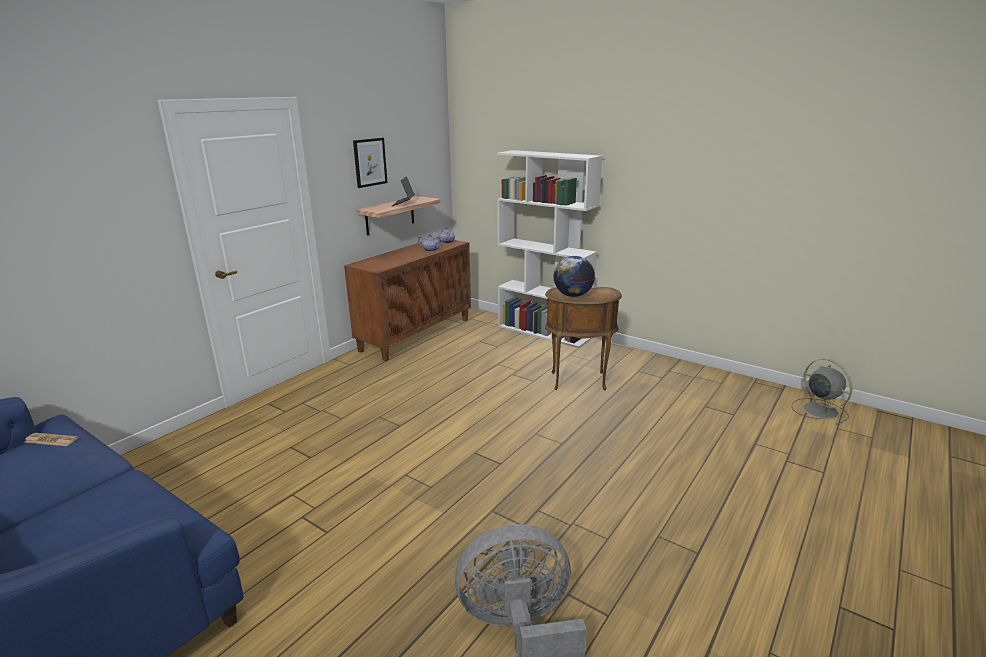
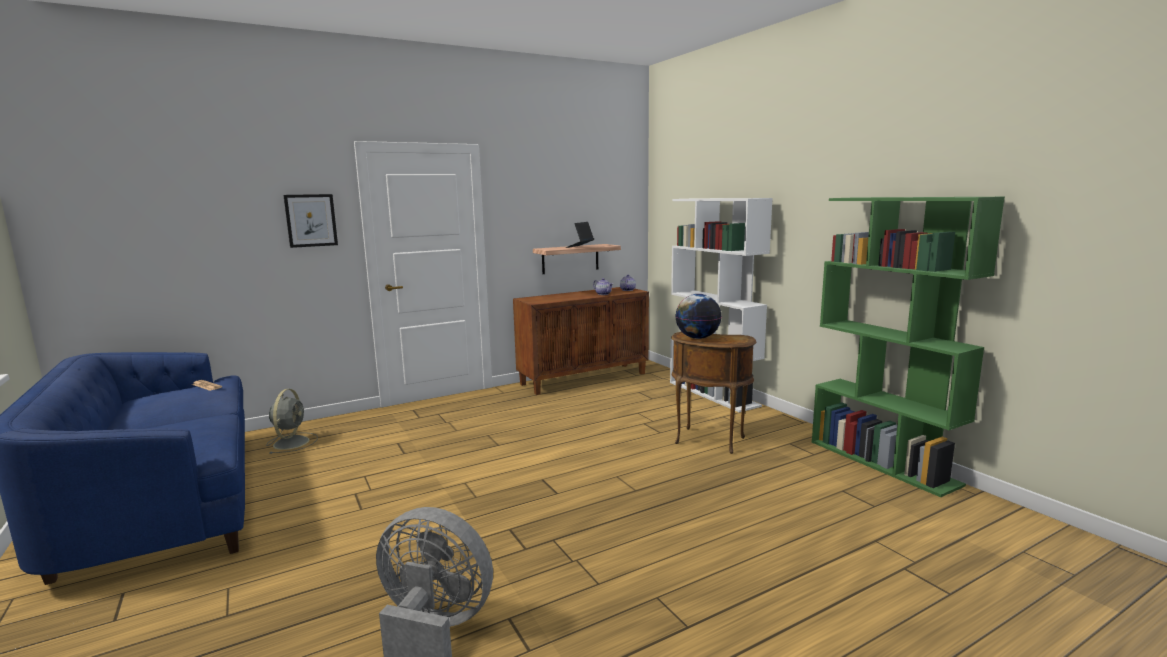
camera: 25 degrees right, 10 degrees down
(370, 162) = (551, 206): picture -> picture (311, 220)
(711, 375) = (883, 462): none -> green bookcase
(818, 410) = (1011, 526): grey fan -> grey fan (292, 442)

